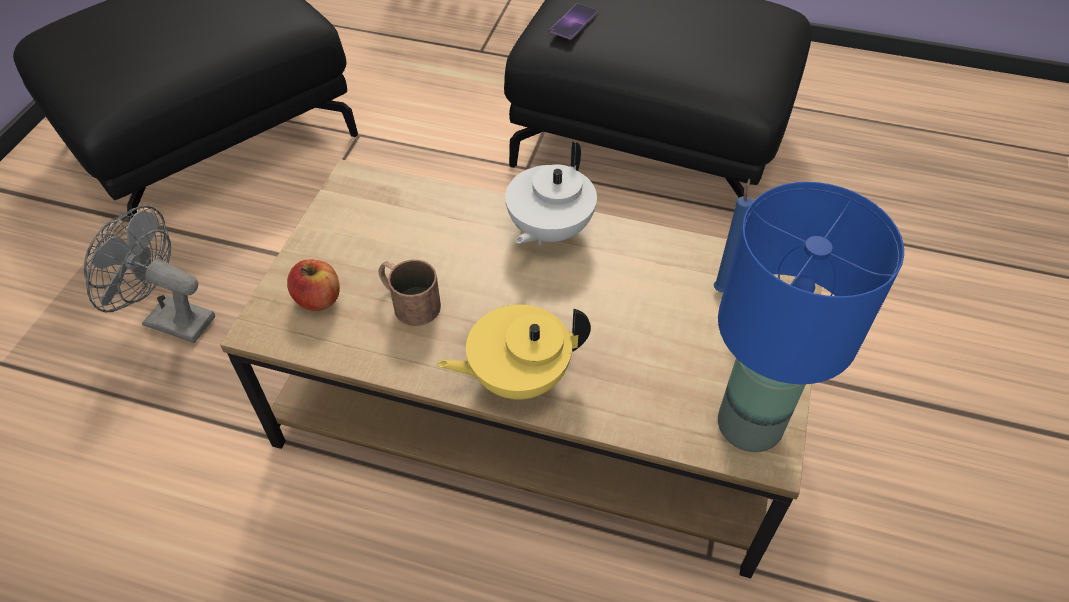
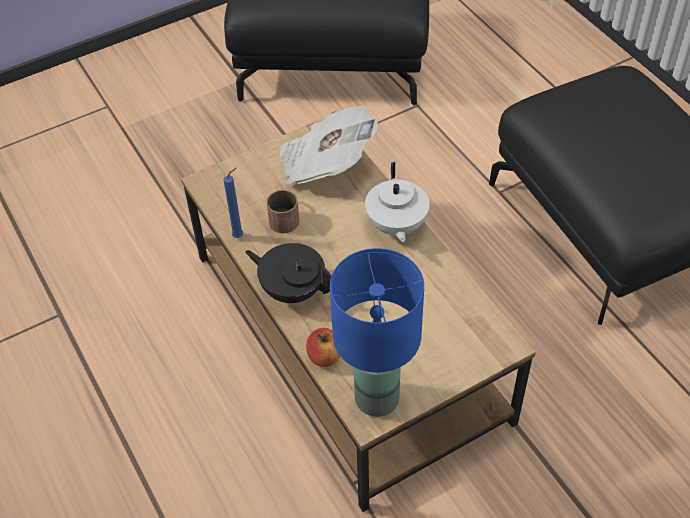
camera: 45 degrees right, 0 degrees up
(170, 319) = (213, 155): grey fan -> none
(318, 299) = (244, 185): apple -> apple (324, 356)
(394, 214) = (325, 164): none -> newspaper
(517, 376) = (292, 289): yellow teapot -> black teapot
(548, 230) = (396, 226): white teapot -> white teapot turned 75 degrees counterclockwise
(574, 22) = (565, 105): phone -> none
(721, 288) = (451, 323): blue candle -> blue candle (240, 236)

